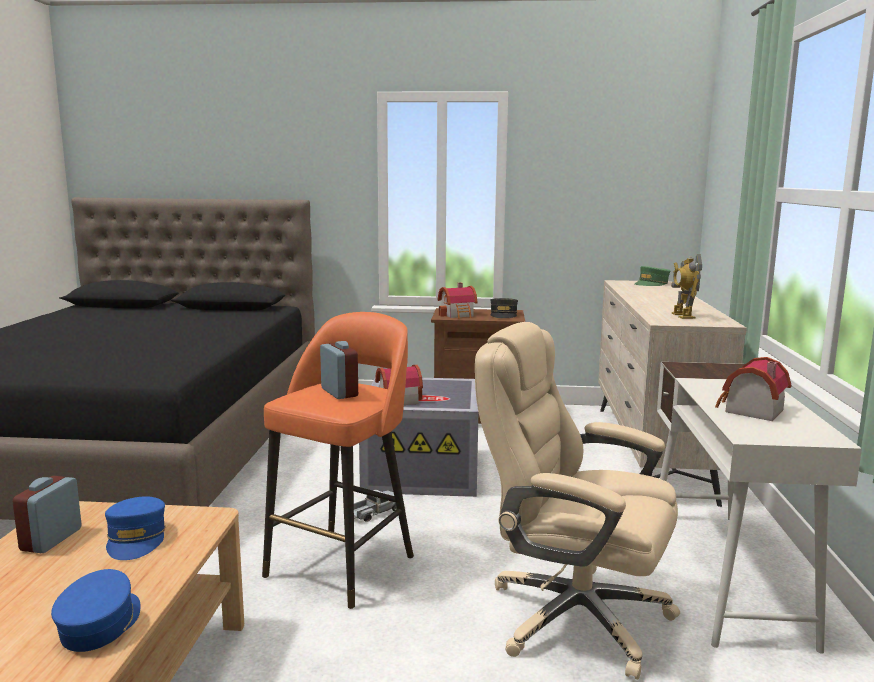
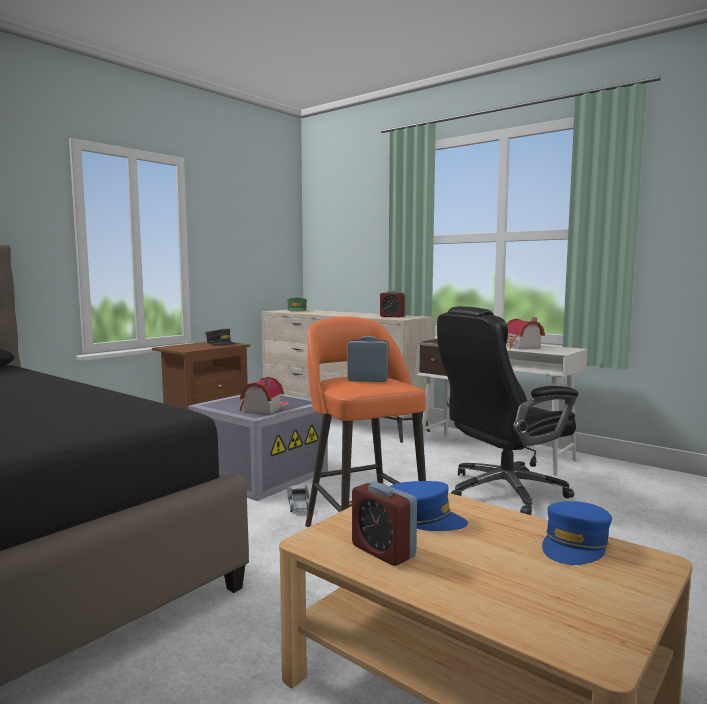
camera: 55 degrees left, 5 degrees down
(100, 624) = (575, 545): blue cap -> blue cap turned 90 degrees counterclockwise
(458, 315) = (191, 347): toy house -> none
(573, 616) = (502, 492): beige office chair -> black office chair
(682, 316) = (392, 316): toy robot -> alarm clock

